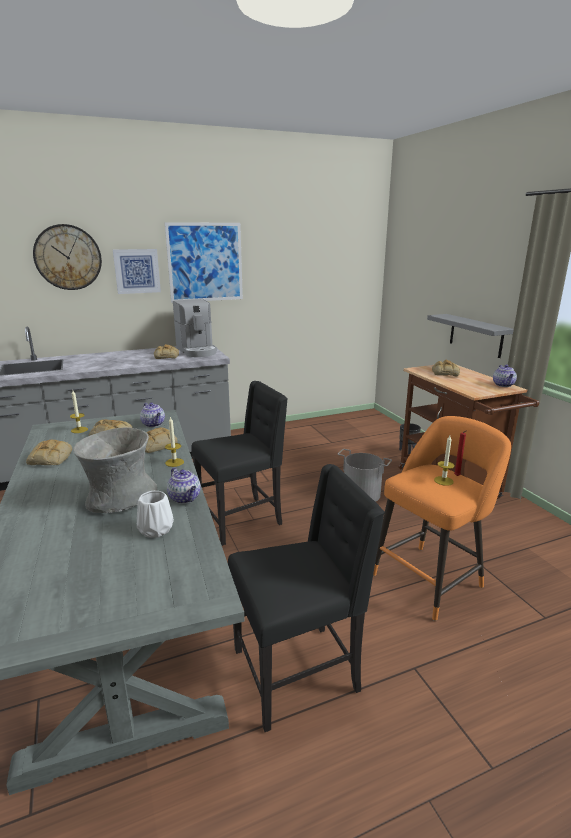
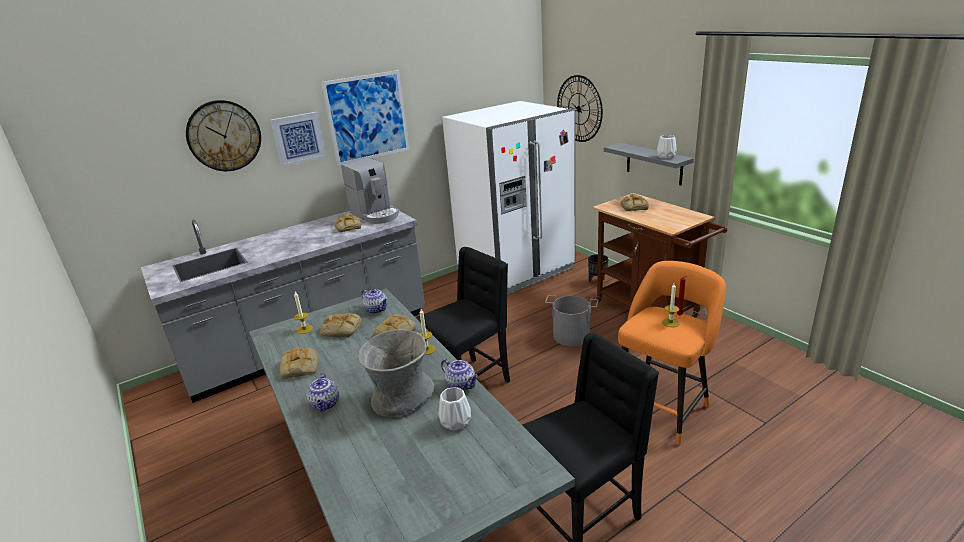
camera: 10 degrees left, 5 degrees up
(332, 430) = (516, 270): none -> white fridge
(413, 281) = (579, 109): none -> wall clock
(486, 325) = (666, 156): none -> white vase
(503, 385) = (692, 214): teapot -> teapot (325, 404)

